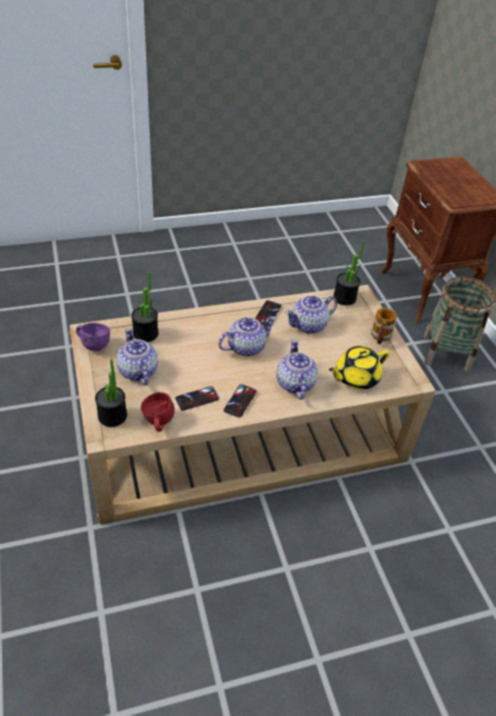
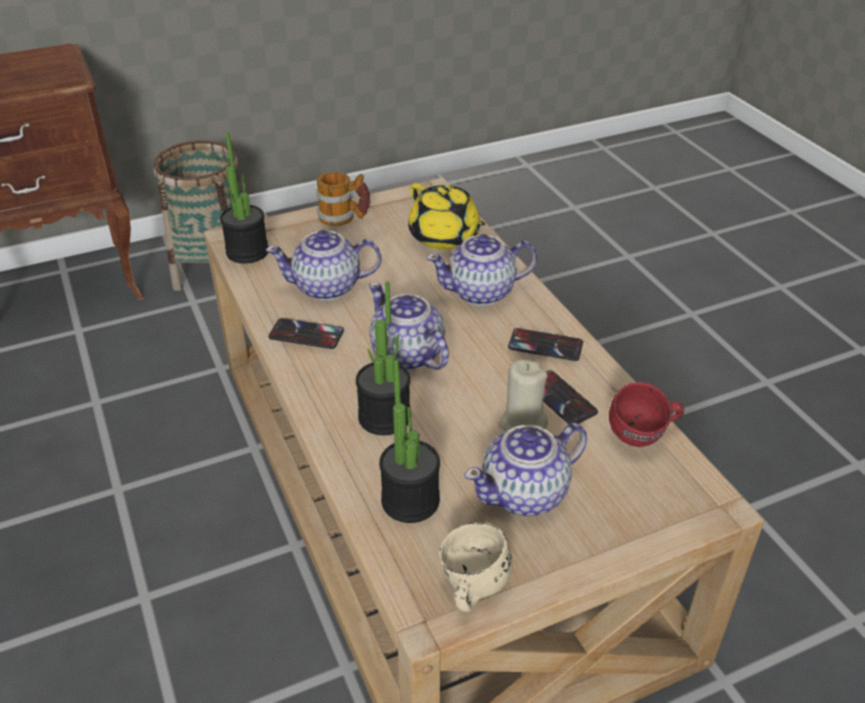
camera: 95 degrees left, 5 degrees down
(94, 344) = (470, 588): purple mug -> beige mug
(112, 416) = (661, 503): potted plant -> potted plant (384, 417)
(182, 380) = (522, 424): none -> beige candle
(309, 325) = (328, 287): teapot -> teapot turned 120 degrees clockwise

